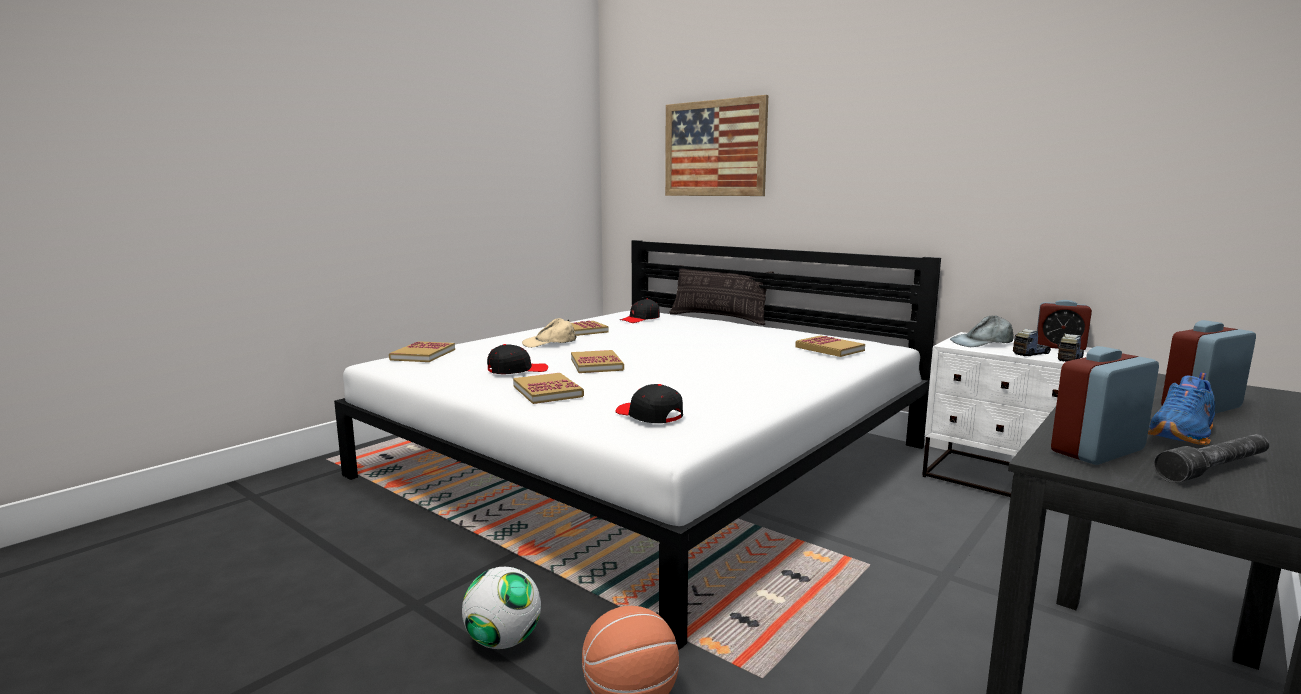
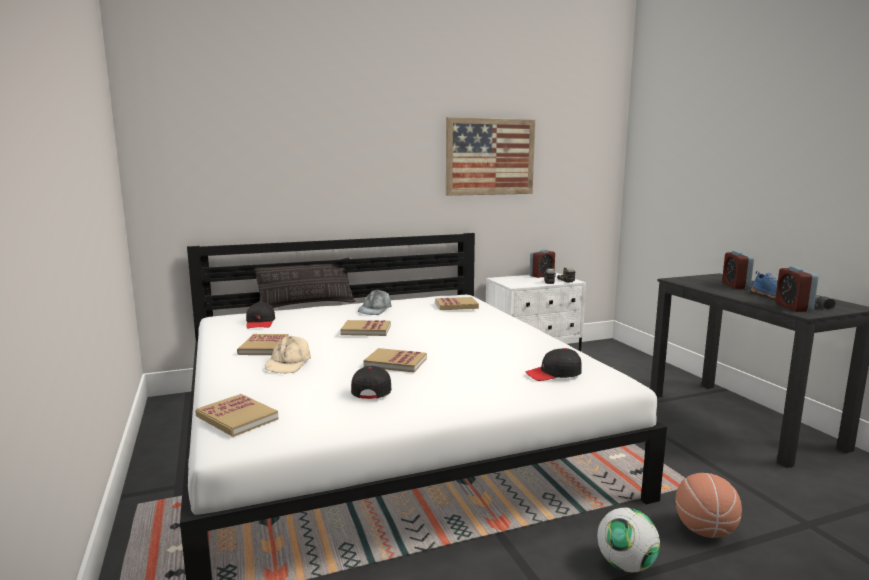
camera: 60 degrees left, 0 degrees up
(547, 391) = (460, 390): book -> book (366, 330)
(714, 148) = (281, 154): picture -> picture (490, 157)
(982, 342) = (516, 281): grey cap -> grey cap (375, 309)

